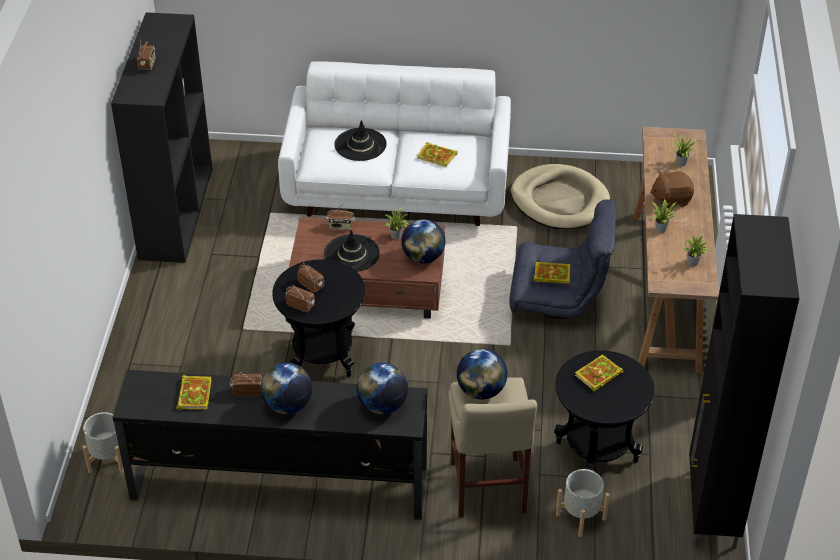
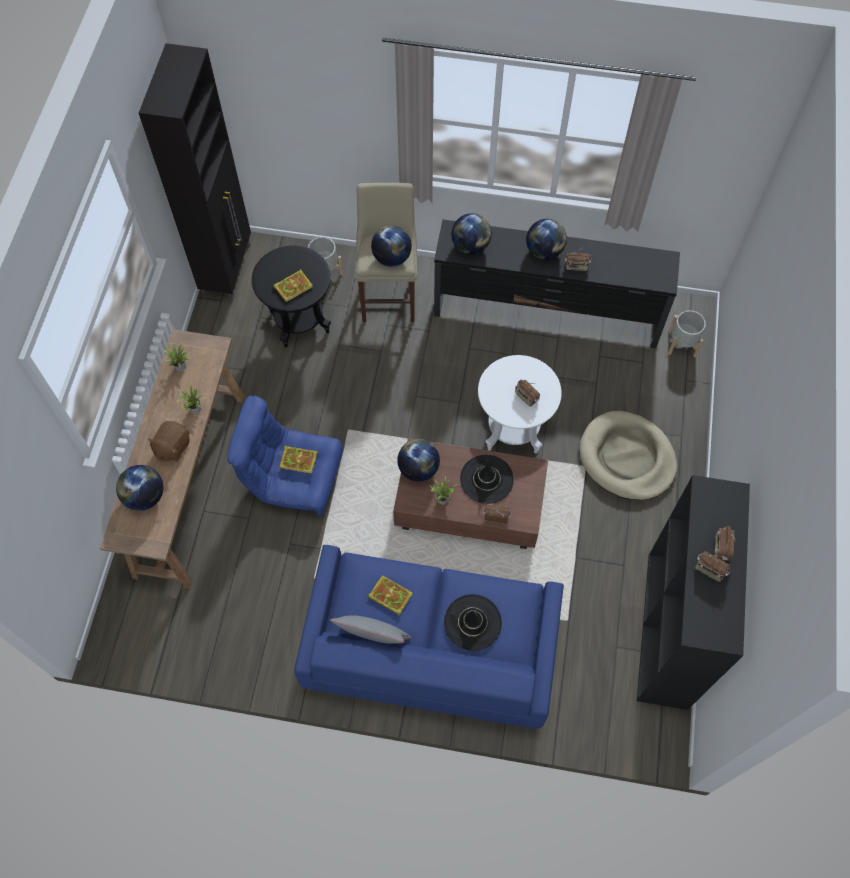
camera: 175 degrees left, 20 degrees up
(194, 393) = (618, 267): book -> none
(301, 305) = (535, 375): radio -> radio (709, 570)
(322, 357) = (513, 430): black side table -> white side table
(398, 188) = (430, 649): white sofa -> blue sofa
(447, 132) = (373, 639): none -> grey pillow
(559, 201) = (261, 613): beige dog bed -> beige dog bed (627, 458)
(559, 299) = (293, 478): grey armchair -> blue armchair
(671, 199) = (172, 447): brown plush toy -> brown plush toy turned 120 degrees clockwise
(680, 163) = (145, 496): potted plant -> globe

